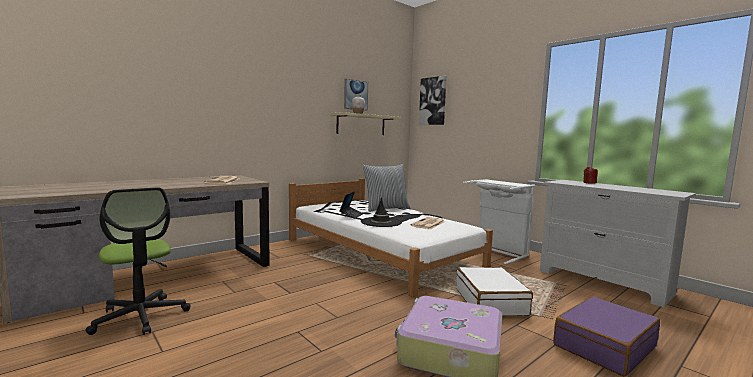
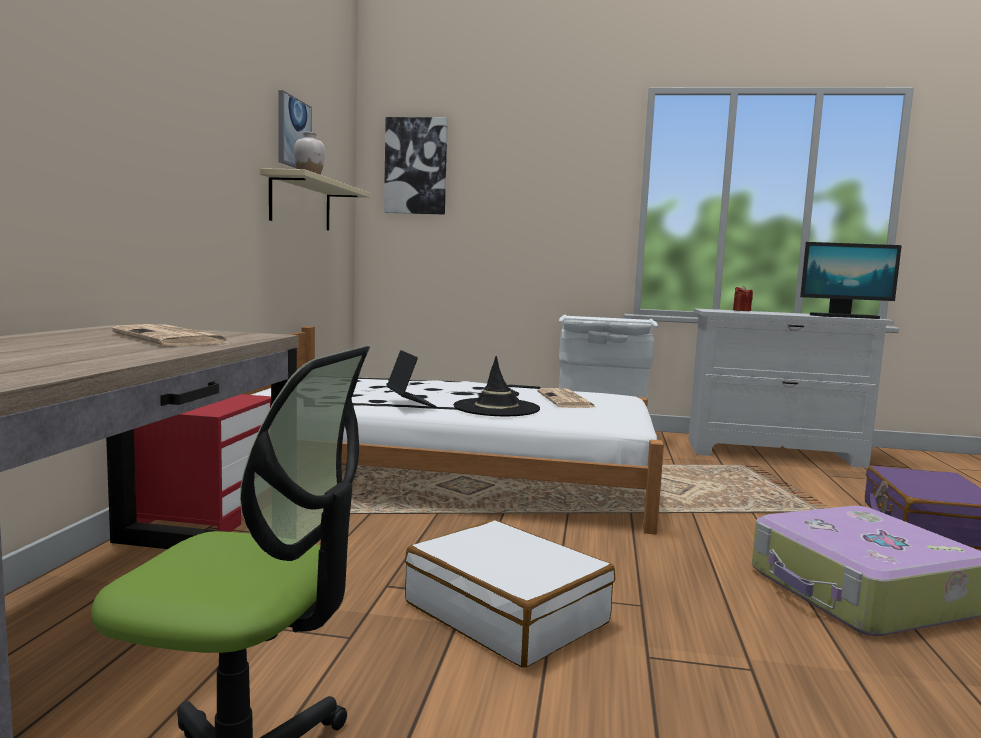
camera: 40 degrees left, 0 degrees up
(275, 247) = (208, 514): none -> red nightstand
(386, 209) = (425, 385): pillow -> none
(490, 301) = (743, 509): white suitcase -> white suitcase (507, 613)
(652, 192) = (844, 316): none -> monitor

